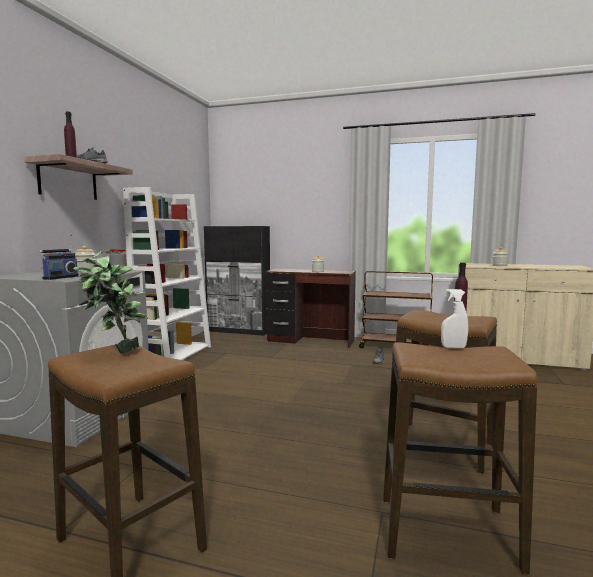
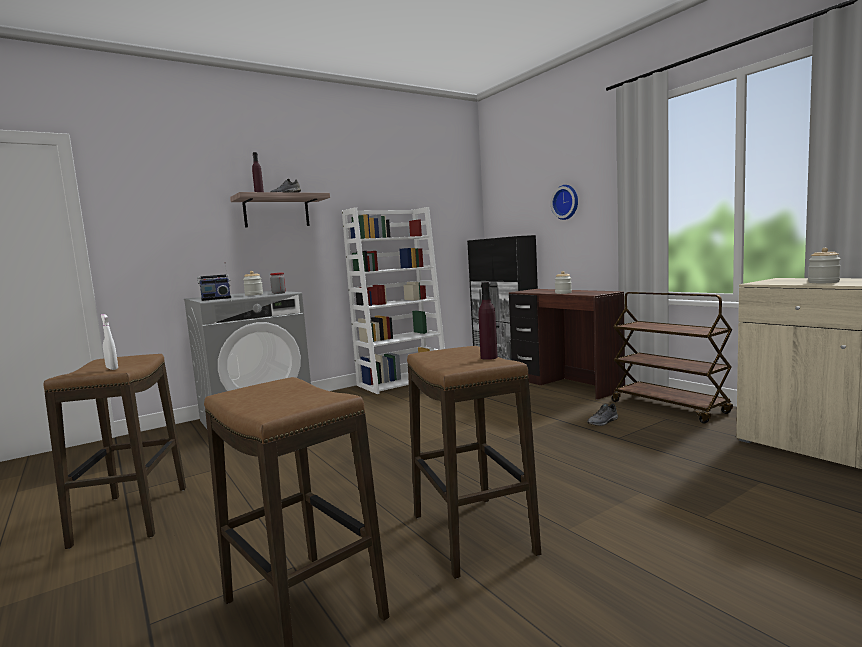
camera: 40 degrees right, 0 degrees up
(114, 352) = (127, 359): potted plant -> none
(299, 203) = (566, 202): none -> wall clock
(453, 347) = (315, 389): white spray bottle -> white spray bottle (112, 368)

